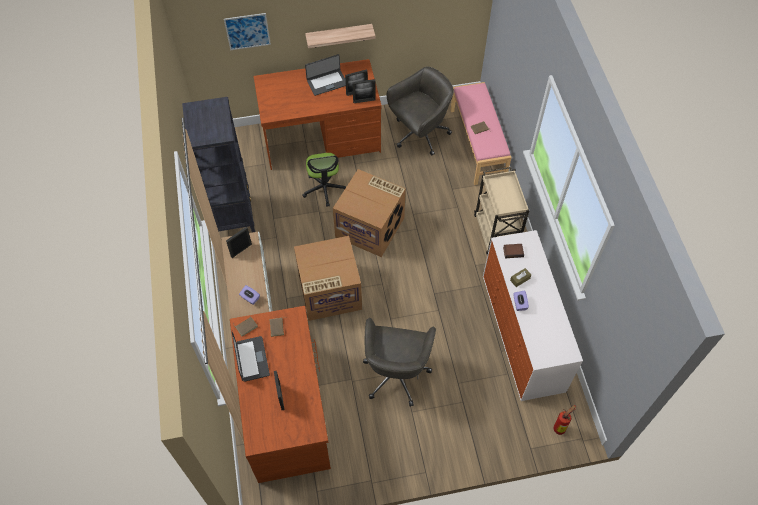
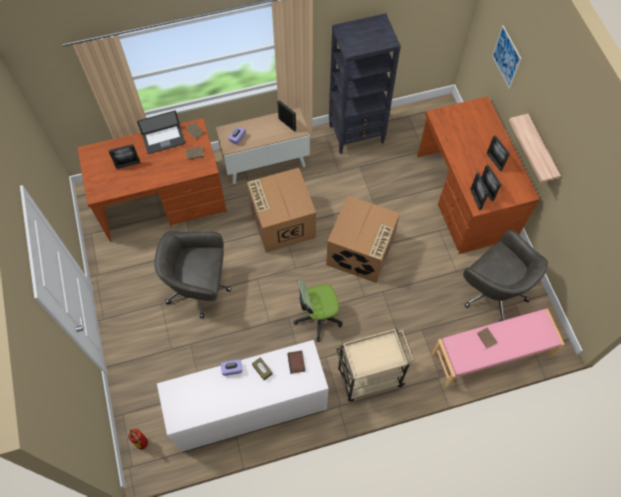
camera: 85 degrees right, 5 degrees up
(324, 188) = (402, 206): office chair -> office chair (318, 317)
(327, 82) = (494, 161): laptop -> picture frame

